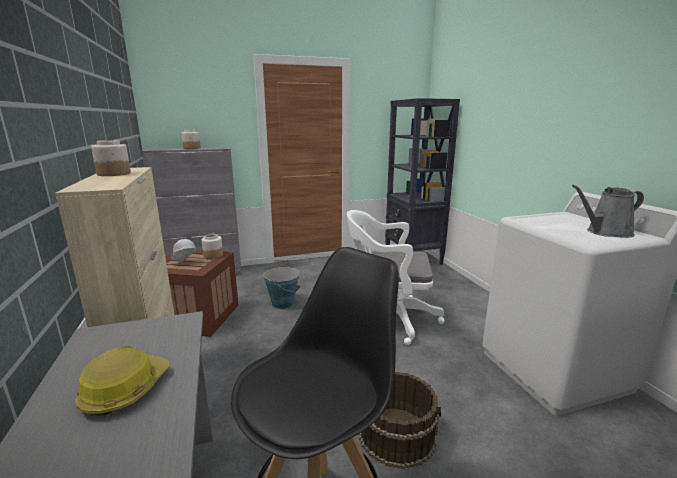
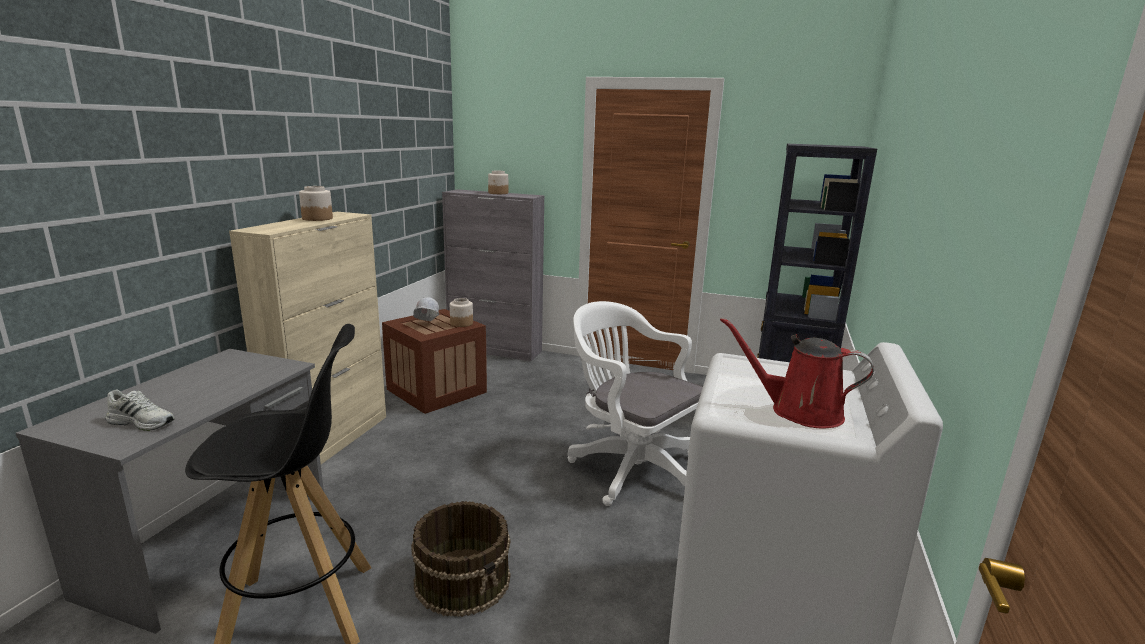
camera: 35 degrees right, 0 degrees up
(125, 390) = (185, 396): hard hat -> none
(128, 438) = (143, 422): none -> white shoe
(283, 303) = (532, 406): bucket -> none
(606, 232) = (799, 411): grey watering can -> red watering can

